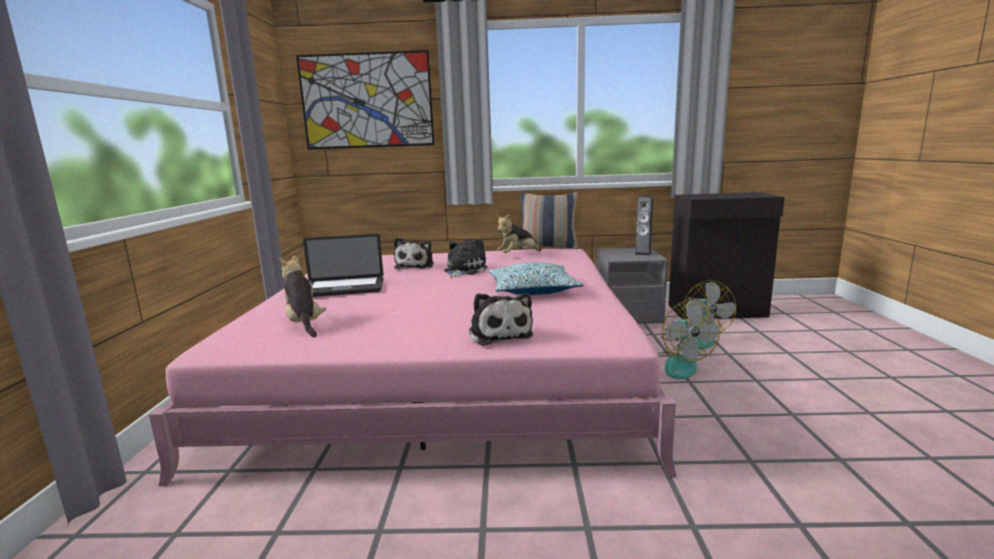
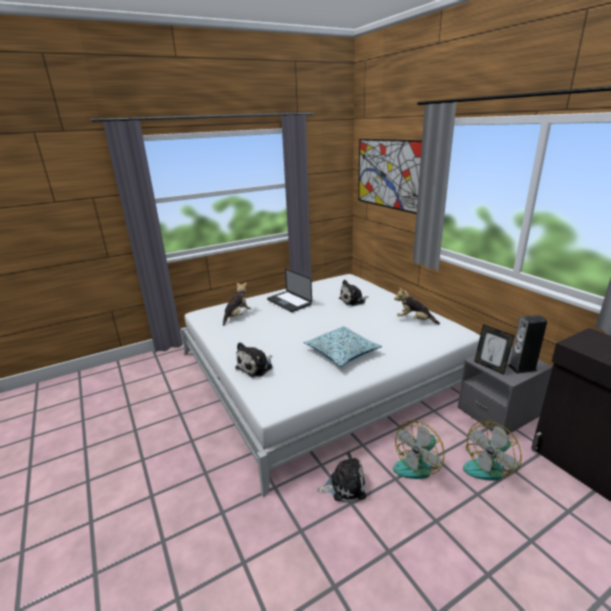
camera: 60 degrees right, 10 degrees up
(445, 366) = (321, 369): pink bed -> white bed
(463, 271) = (356, 317): plush toy -> plush toy (345, 486)
(548, 247) = (458, 323): pillow -> none
(631, 258) = (490, 367): none -> picture frame

